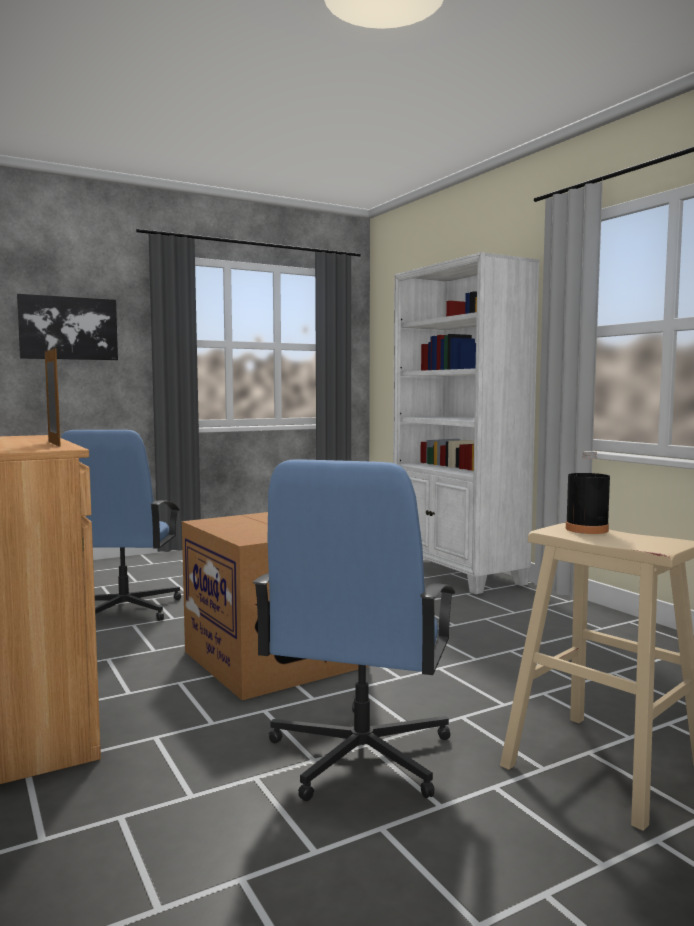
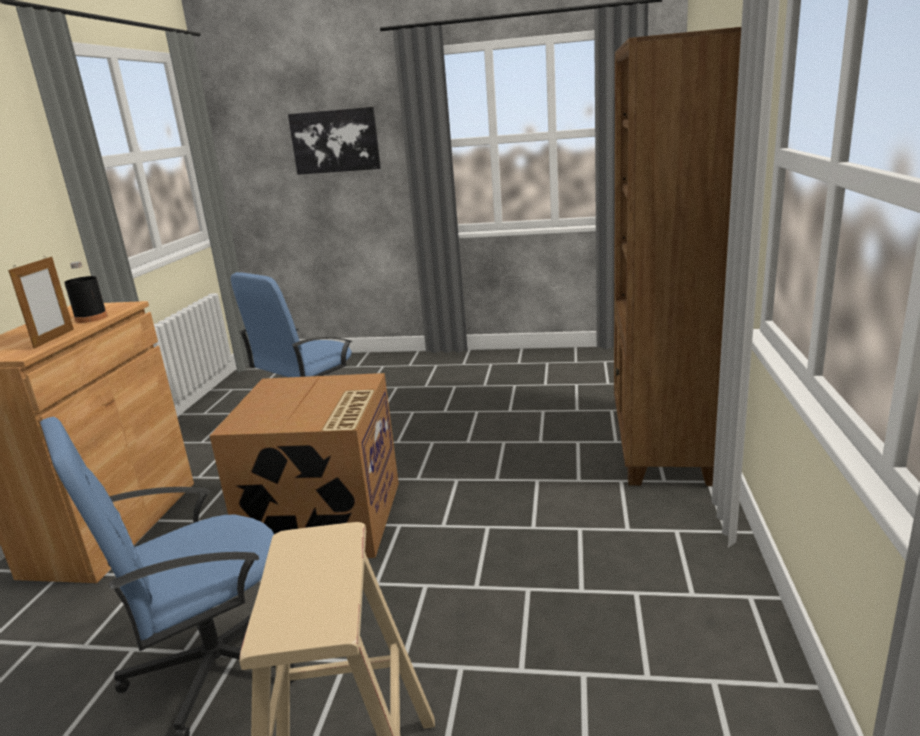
camera: 40 degrees right, 15 degrees up
(457, 574) = (660, 445): white bookcase -> brown bookcase
(586, 529) = (327, 550): black bottle -> black bottle (91, 318)

